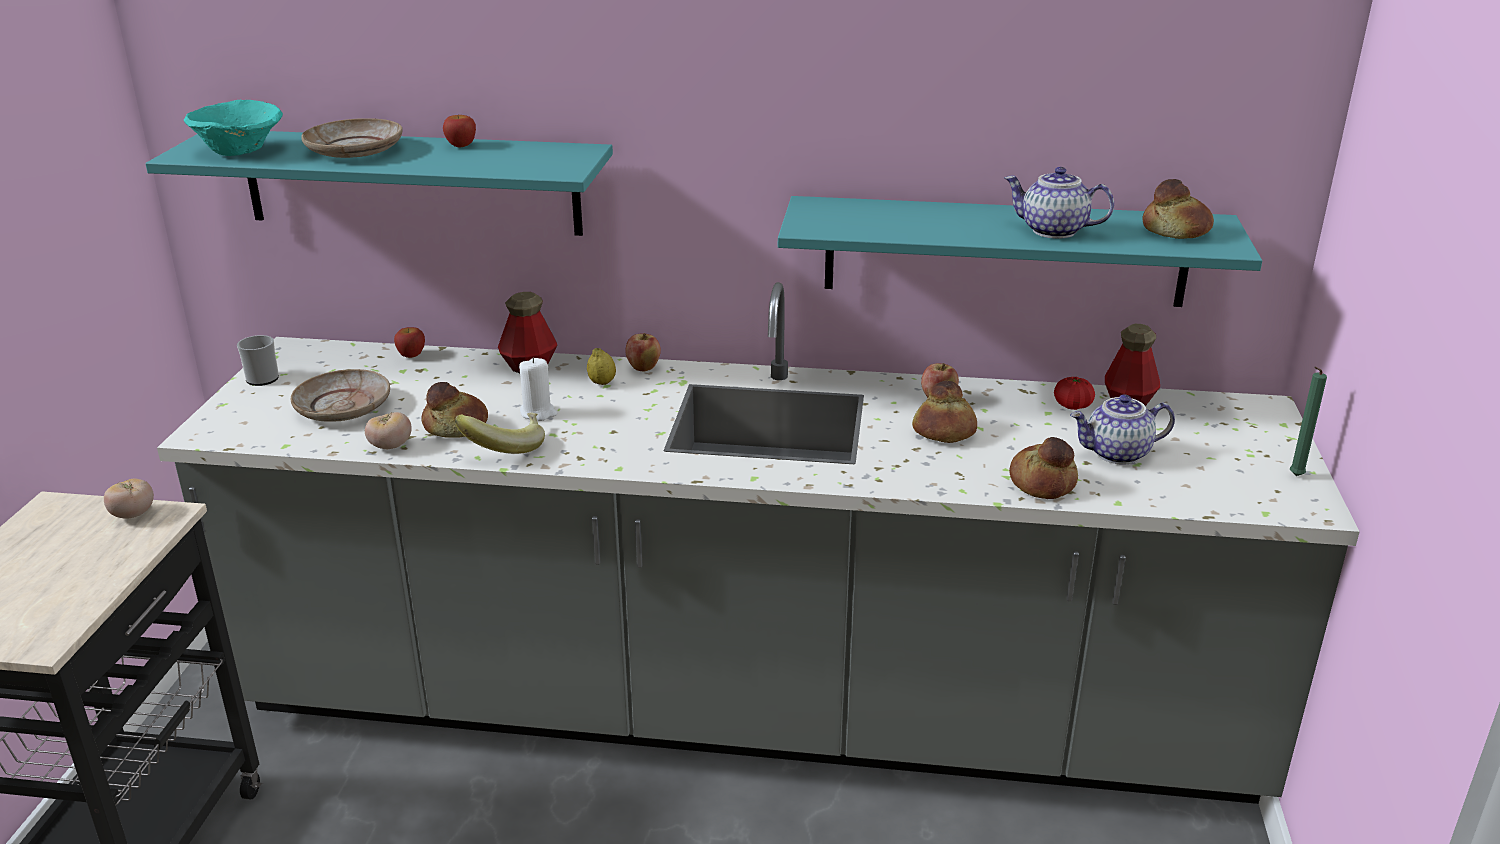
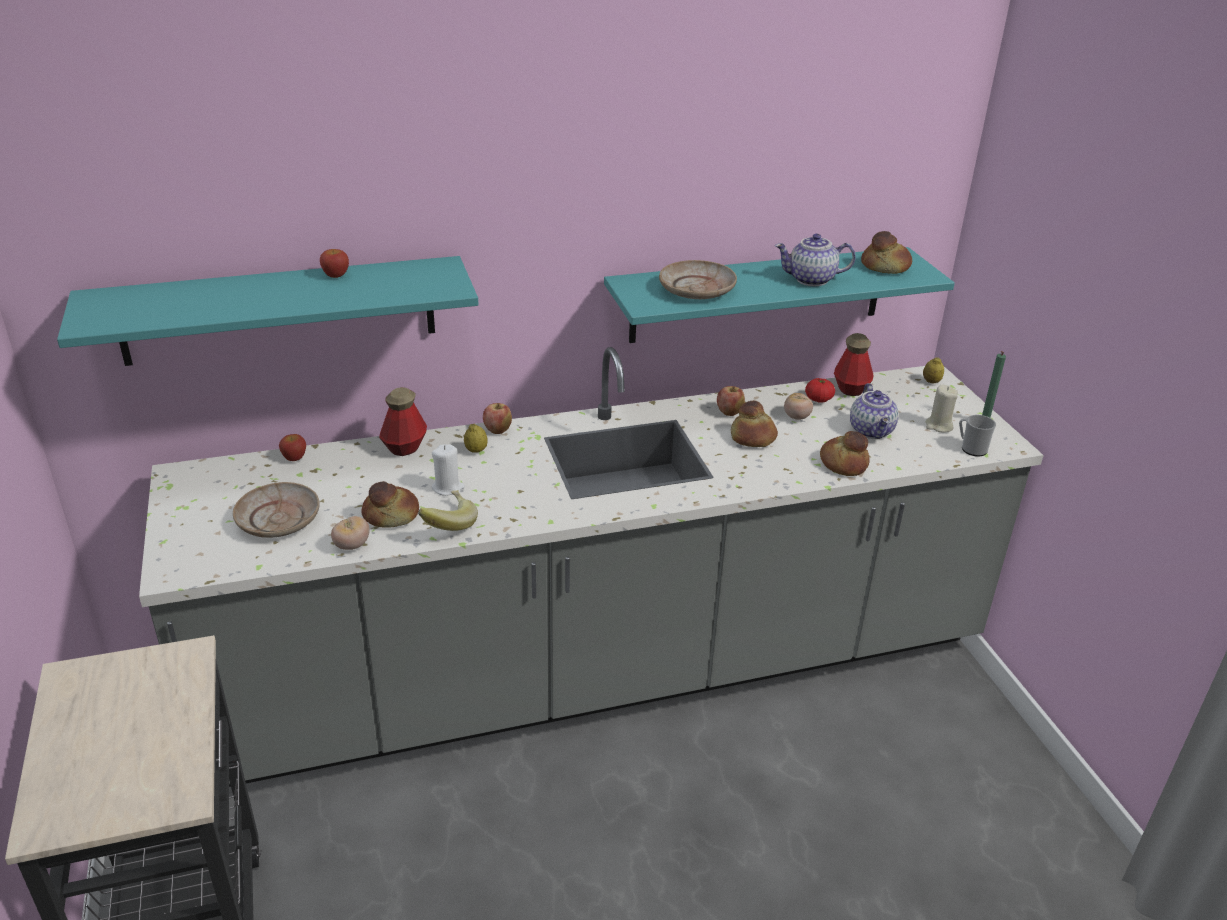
camera: 25 degrees left, 5 degrees up
(133, 514) = (157, 662): tomato -> tomato (796, 417)
(242, 151) = (140, 311): turquoise bowl -> none
(261, 377) = (175, 507): mug -> mug (971, 448)
(355, 151) = (247, 295): beige plate -> beige plate (697, 290)
(1117, 454) = (872, 431): teapot -> teapot turned 60 degrees counterclockwise
(1221, 466) = (938, 426): none -> beige candle
(1256, 414) = (931, 381): none -> lemon

